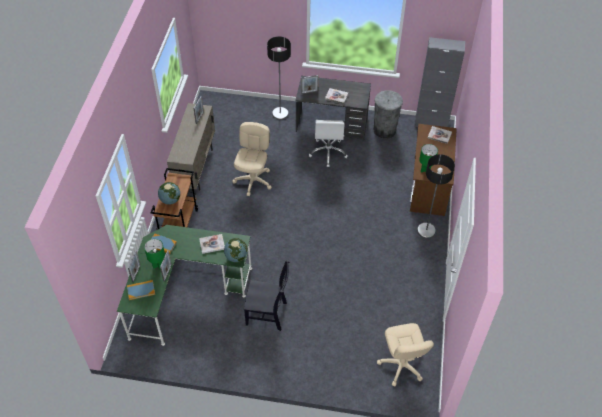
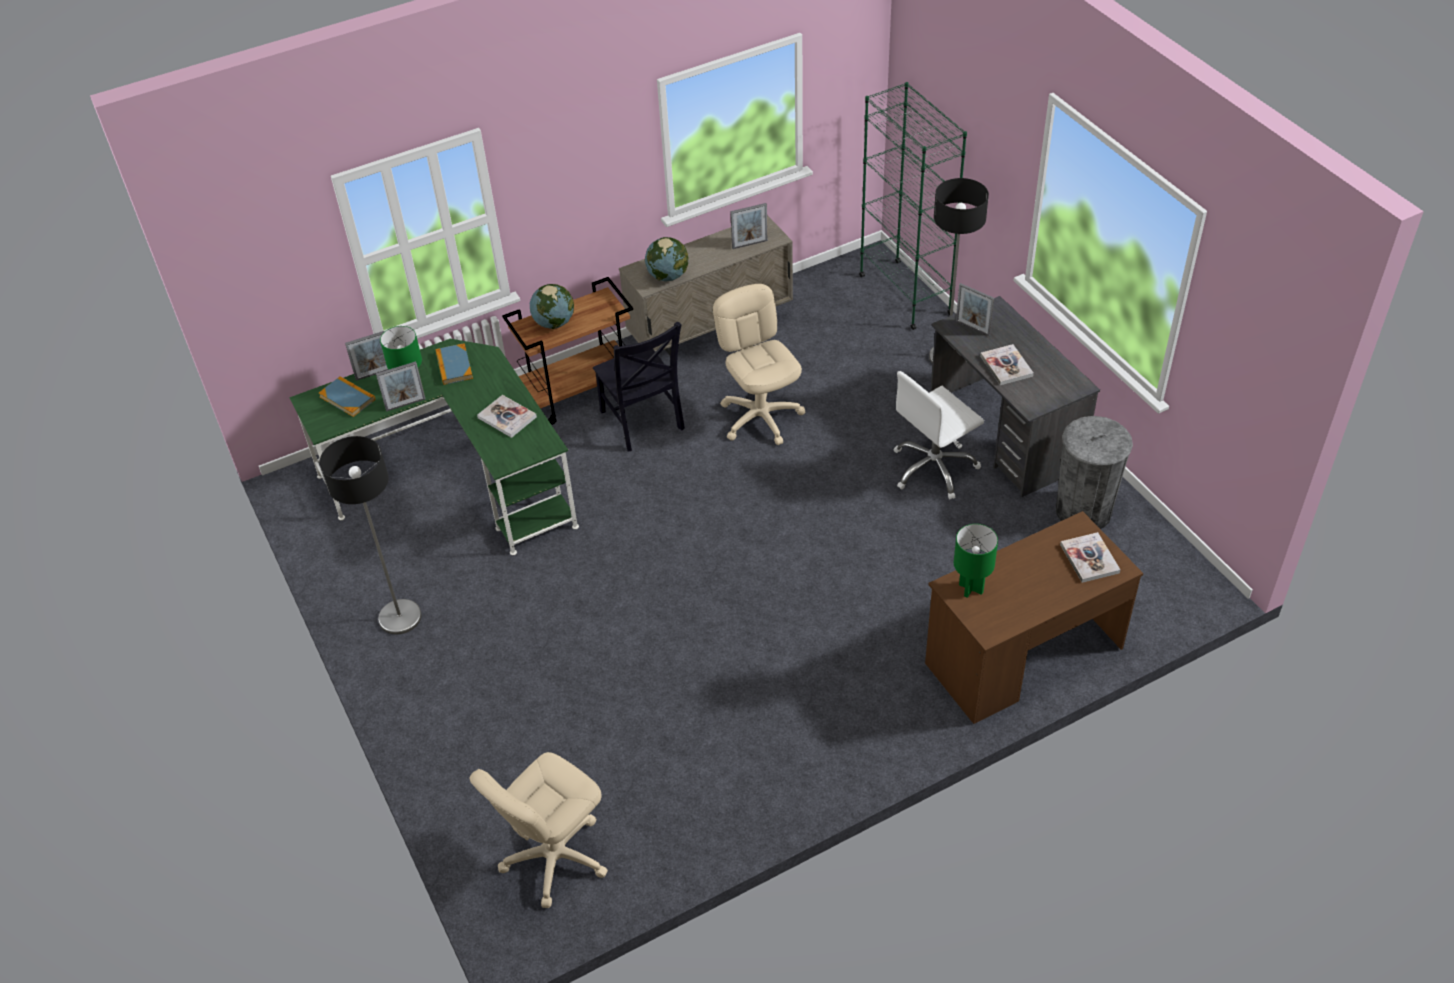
camera: 55 degrees right, 5 degrees down
(236, 102) = (905, 294): none -> green bookcase
(236, 257) = (508, 459): globe -> globe (668, 276)
(253, 181) = (761, 417): beige office chair -> beige office chair turned 90 degrees counterclockwise
(268, 314) = (504, 605): black chair -> black chair (643, 422)
(426, 230) = (906, 716): floor lamp -> floor lamp (400, 617)
(431, 124) = (1188, 568): grey cabinet -> none

